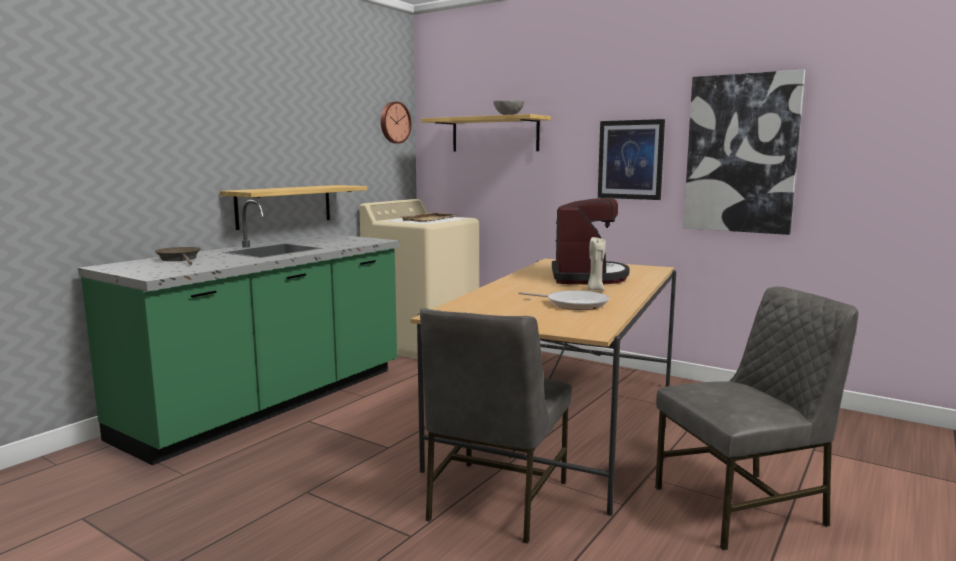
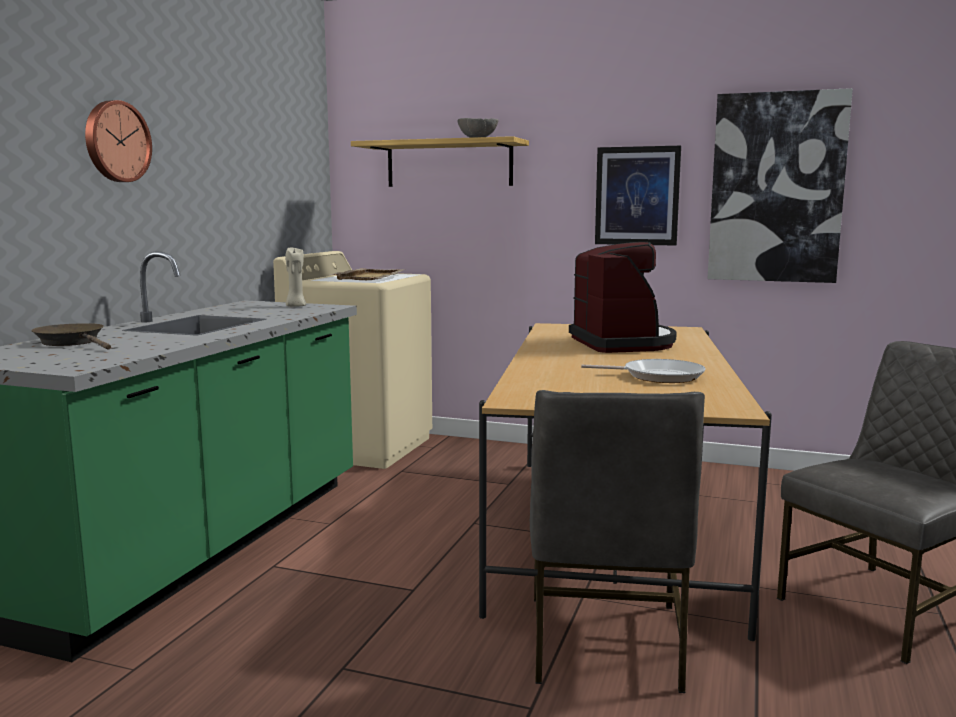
camera: 15 degrees left, 0 degrees up
(284, 206) = (185, 261): shelf -> none
(394, 122) = (307, 146): wall clock -> wall clock (116, 141)
(595, 290) = (655, 358): beige candle -> beige candle (295, 306)

